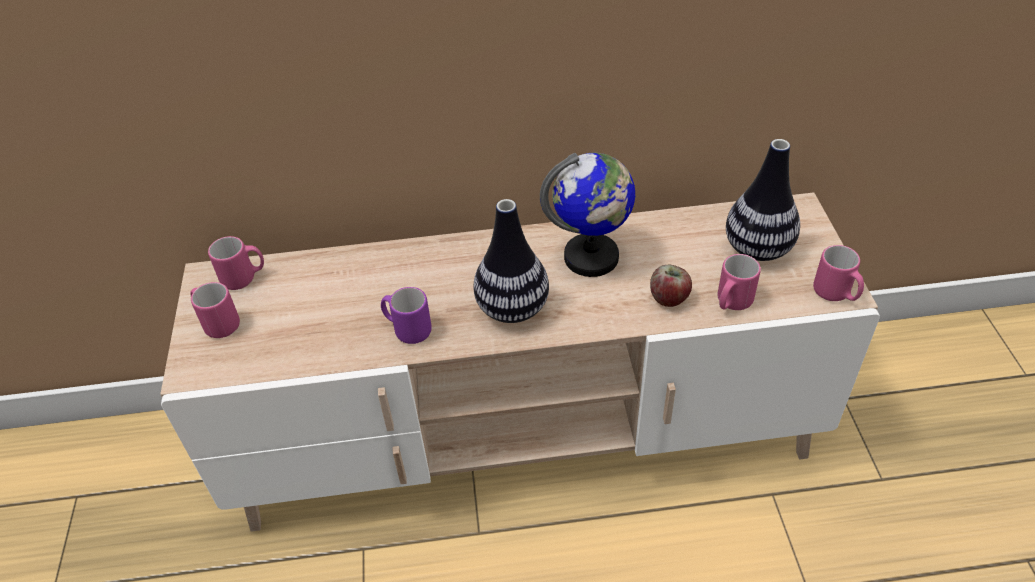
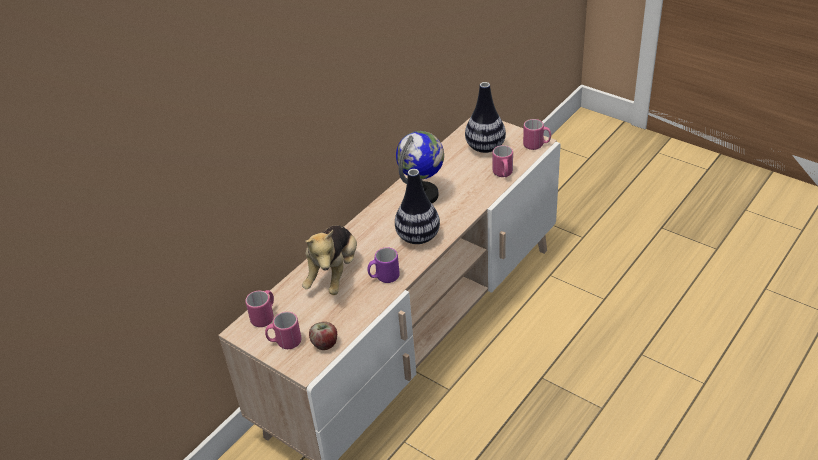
camera: 45 degrees left, 5 degrees down
(369, 282) = (334, 273): none -> plush toy
(669, 298) = (477, 189): apple -> apple (325, 344)

